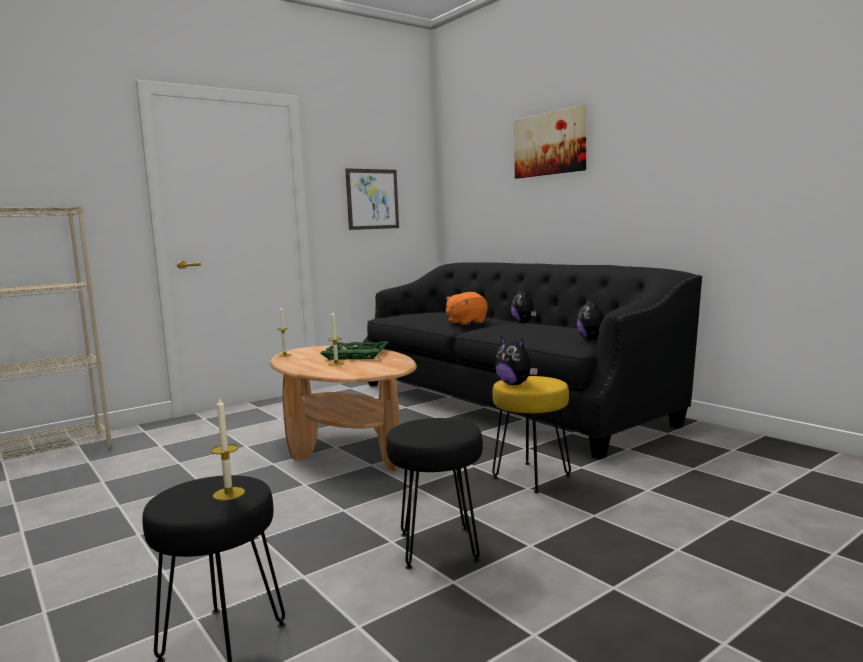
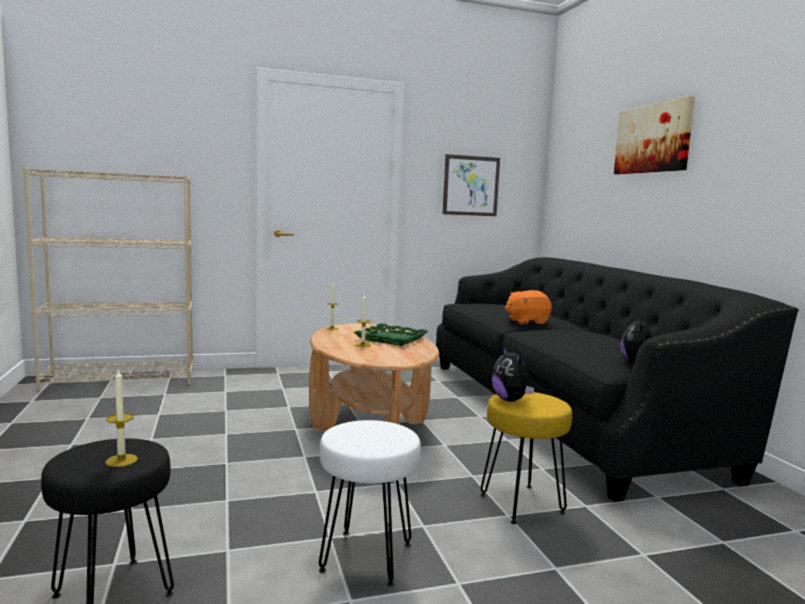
camera: 20 degrees right, 0 degrees up
(437, 547) = (366, 556): black stool -> white stool
(524, 322) = (588, 331): plush toy -> none

